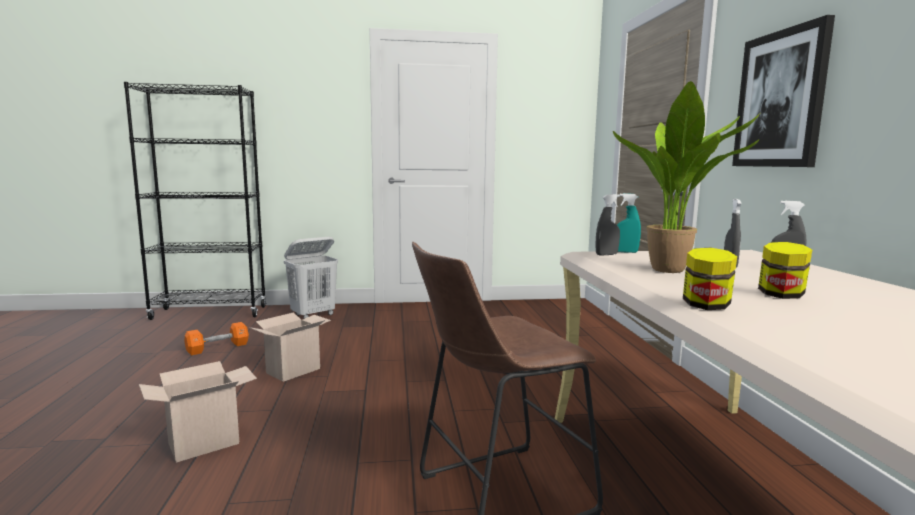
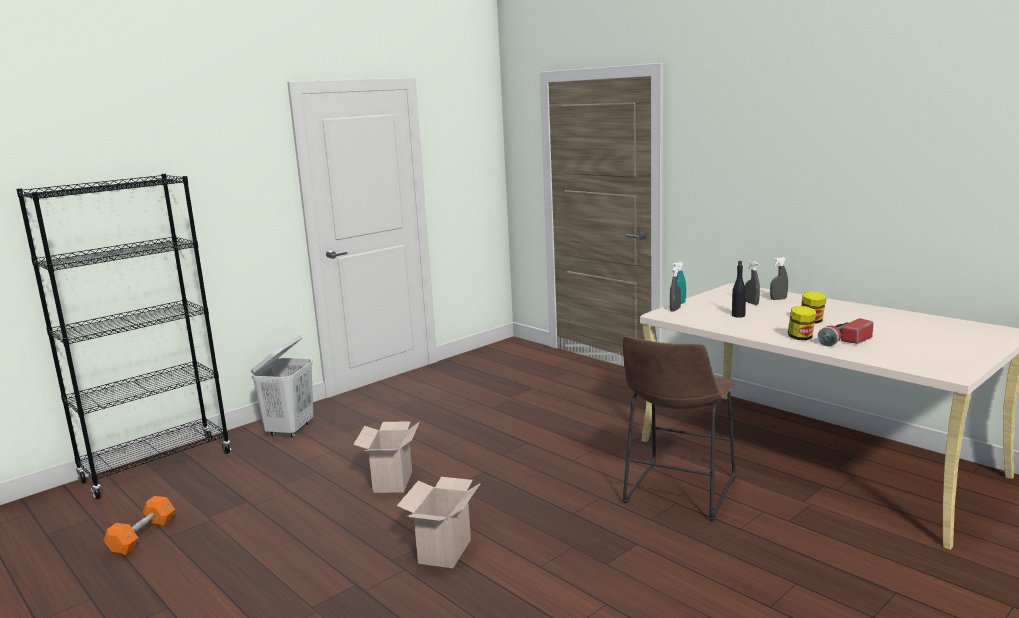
camera: 35 degrees left, 5 degrees up
(218, 348) = (267, 492): orange dumbbell -> orange dumbbell (142, 536)
(674, 271) = (738, 315): potted plant -> black bottle
(780, 100) = (735, 177): picture -> none
(782, 327) = (844, 341): none -> flashlight

